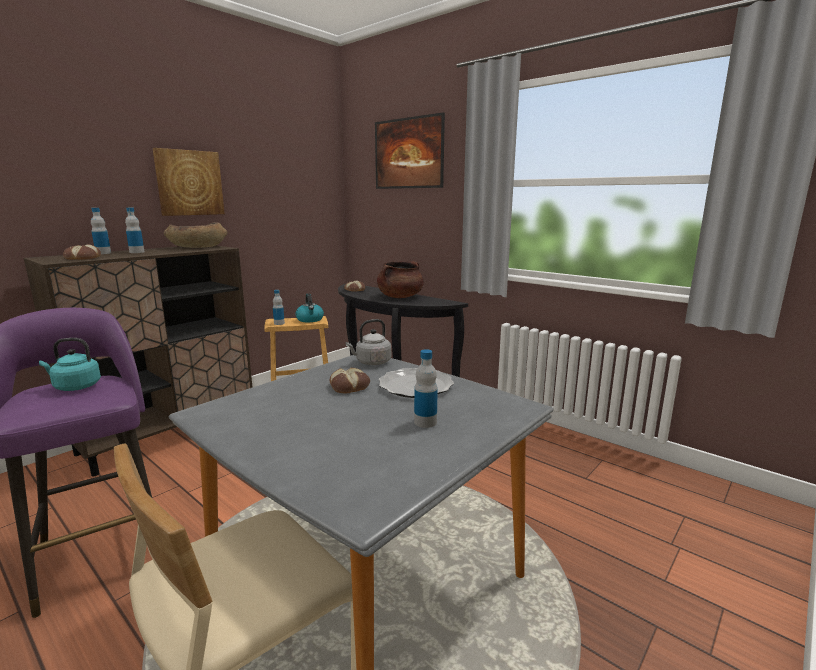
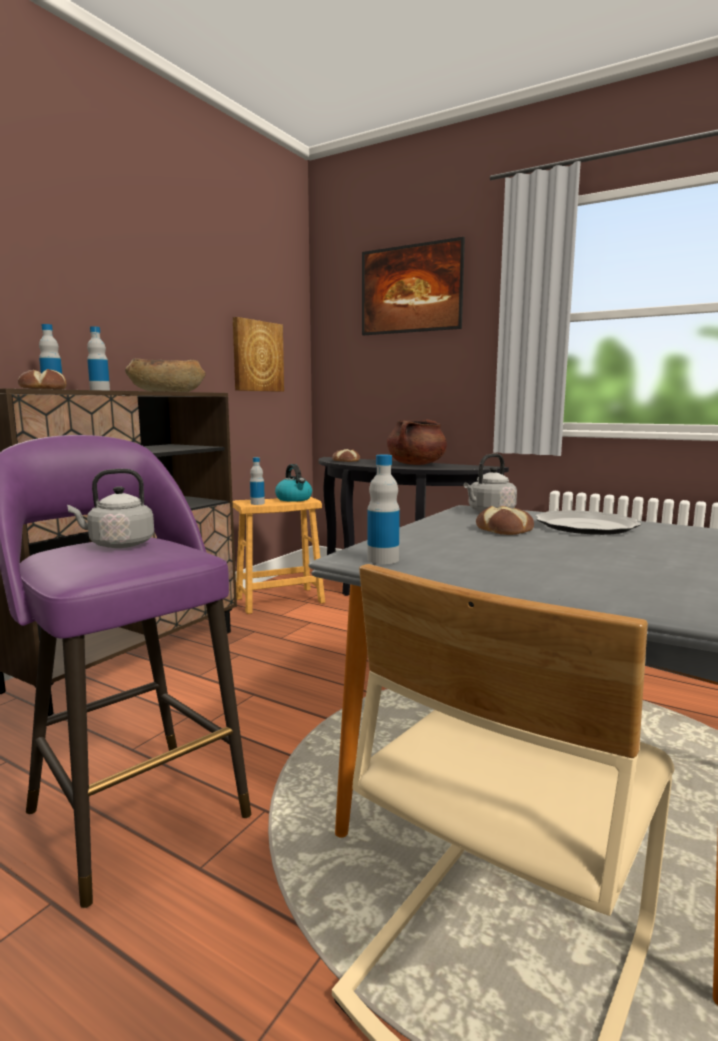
camera: 10 degrees left, 5 degrees down
(75, 387) = (118, 545): turquoise kettle -> grey kettle
(189, 183) = (147, 309): picture -> picture (257, 356)
(425, 422) = (663, 551): bottle -> bottle (383, 559)

